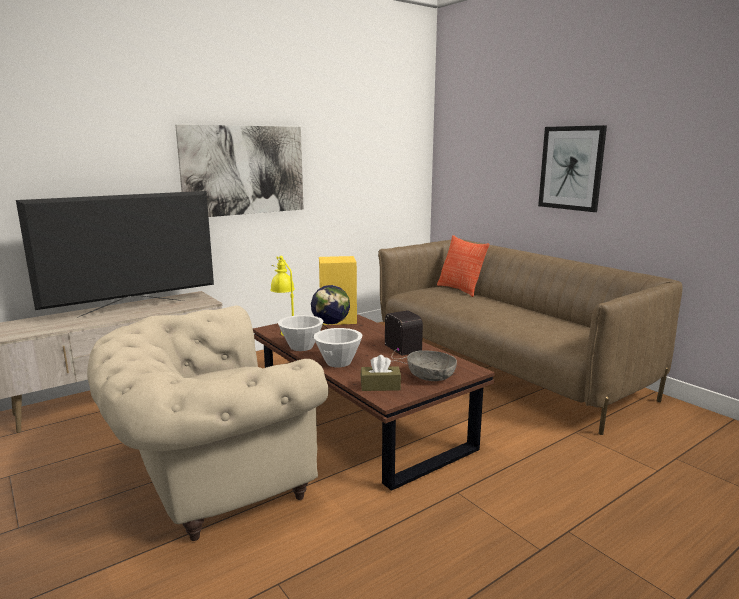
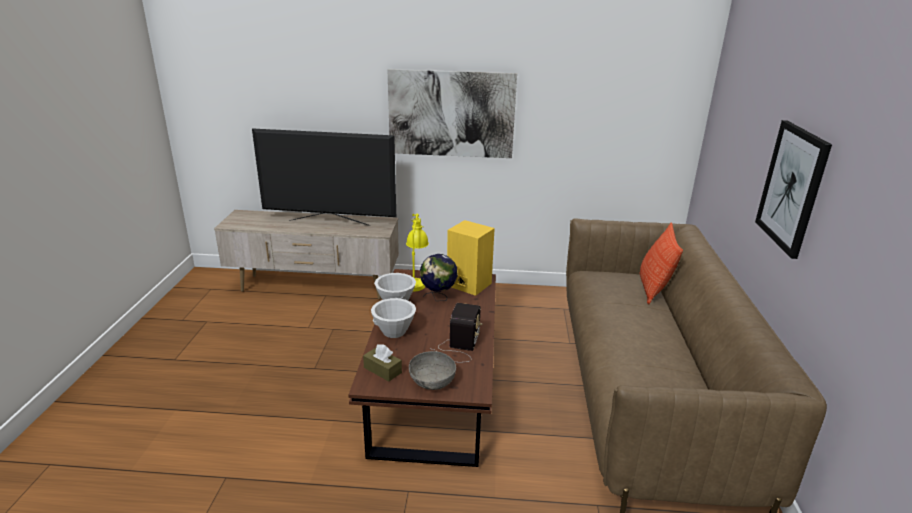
camera: 40 degrees right, 10 degrees up
(208, 480) = (282, 381): beige armchair -> none

